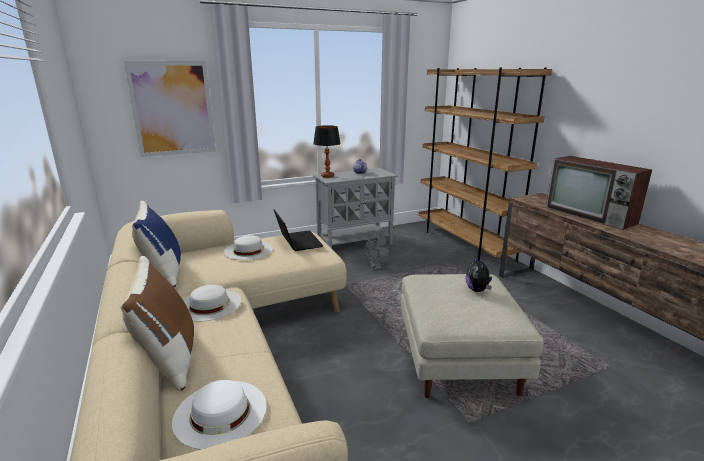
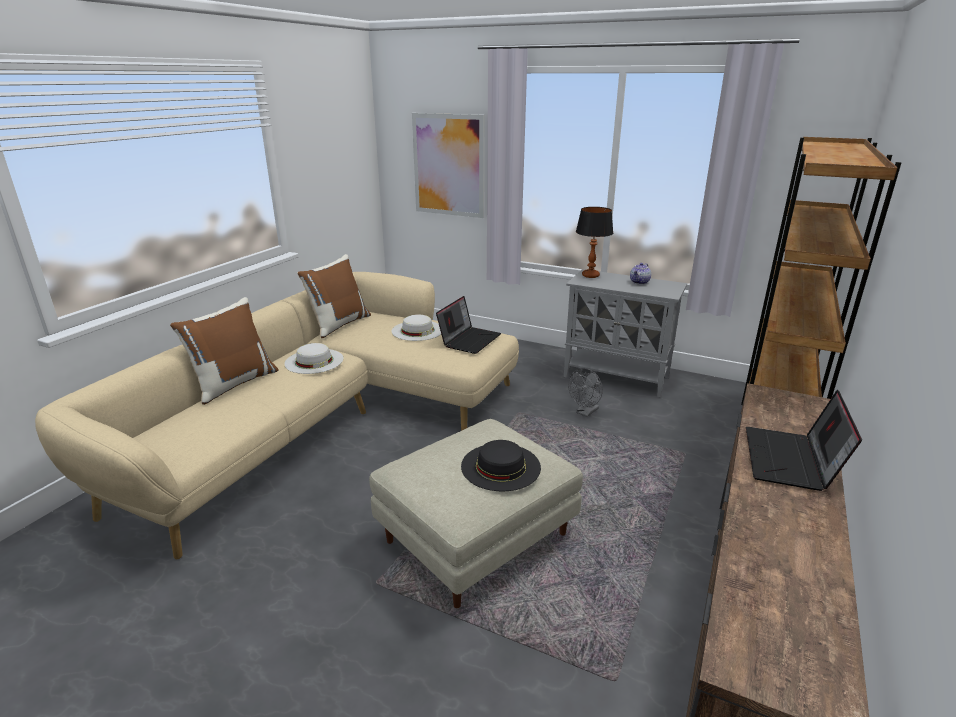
camera: 50 degrees right, 5 degrees up
(163, 273) = (339, 324): blue pillow -> brown pillow
(220, 412) = (189, 427): white hat -> none
(477, 290) = (500, 466): plush toy -> black hat
(591, 215) = (791, 461): television -> laptop

